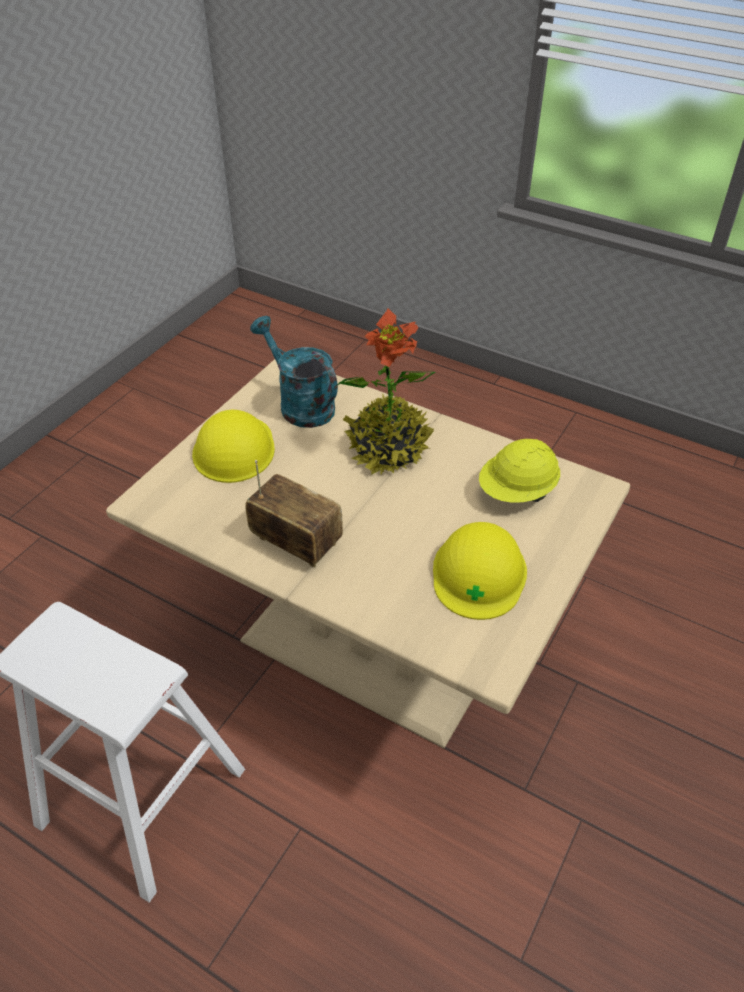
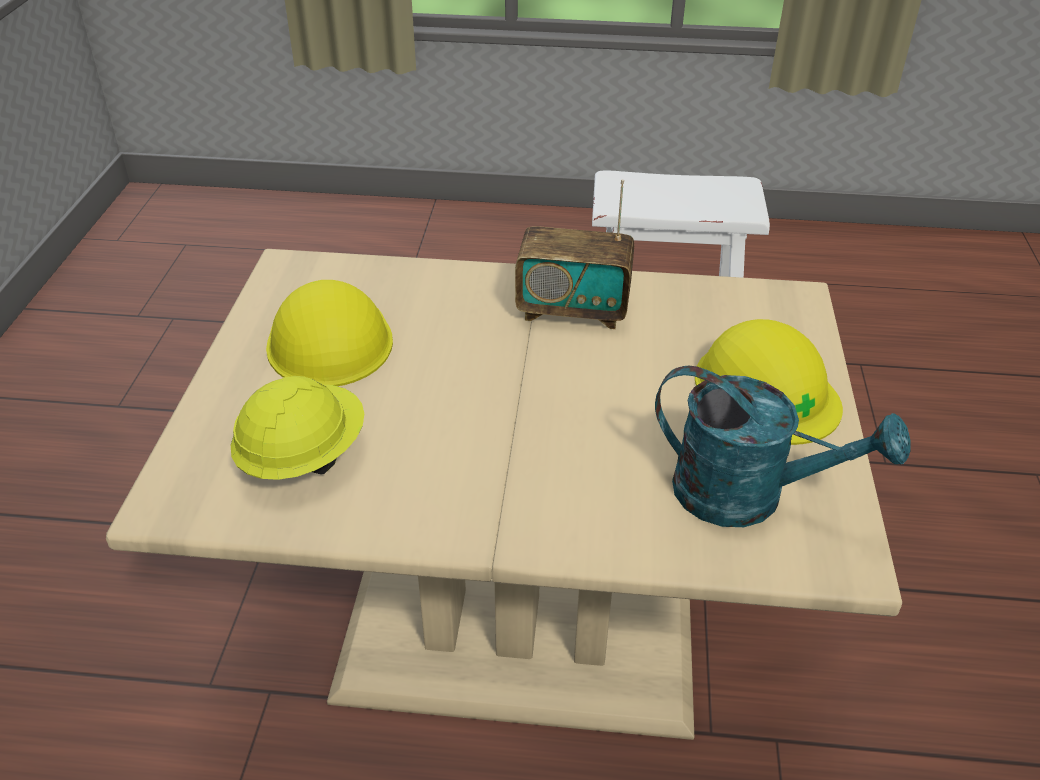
camera: 155 degrees right, 5 degrees down
(388, 449) = (541, 463): potted plant -> none

